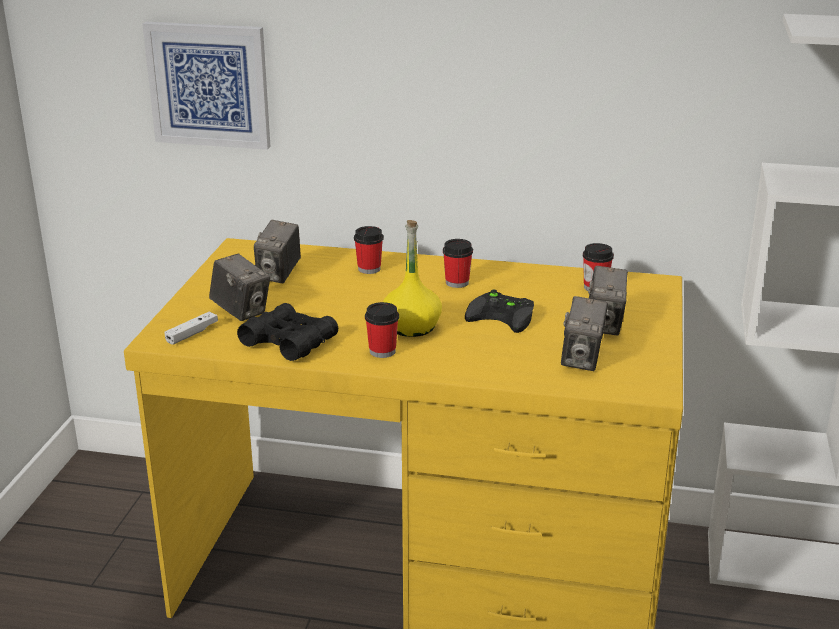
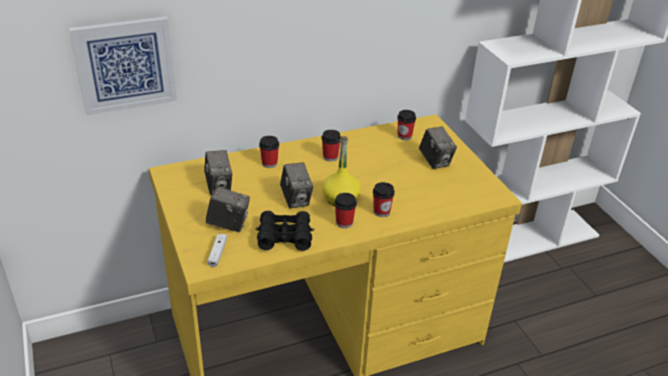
camera: 35 degrees left, 10 degrees up
(448, 355) = (381, 212): none -> cup
(504, 316) = (380, 173): black game controller -> none
(582, 359) = (448, 188): camera -> camera (296, 199)

